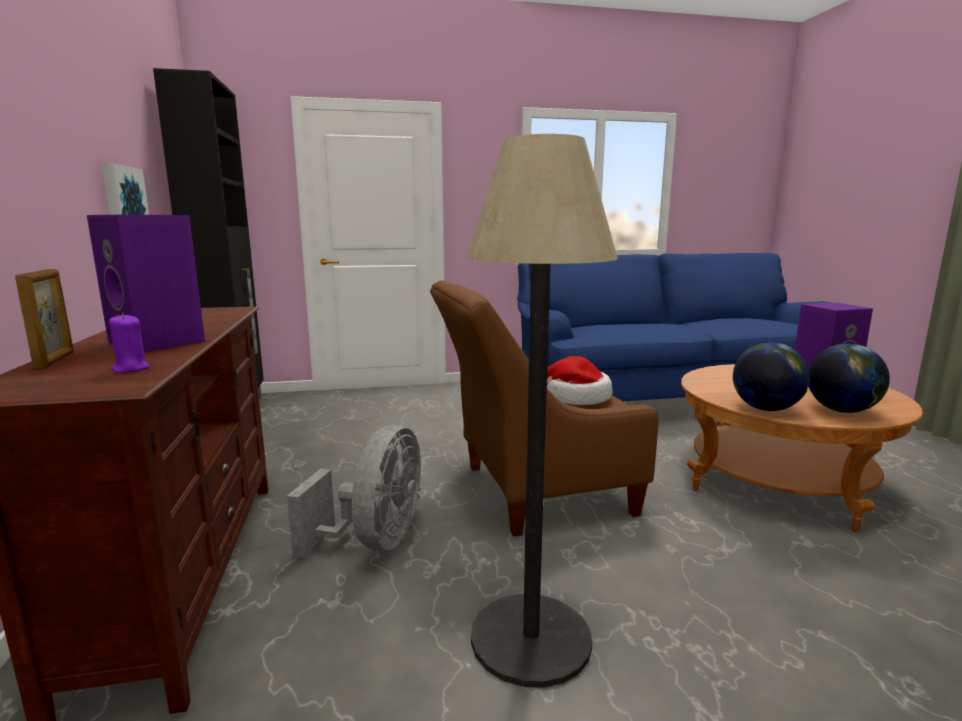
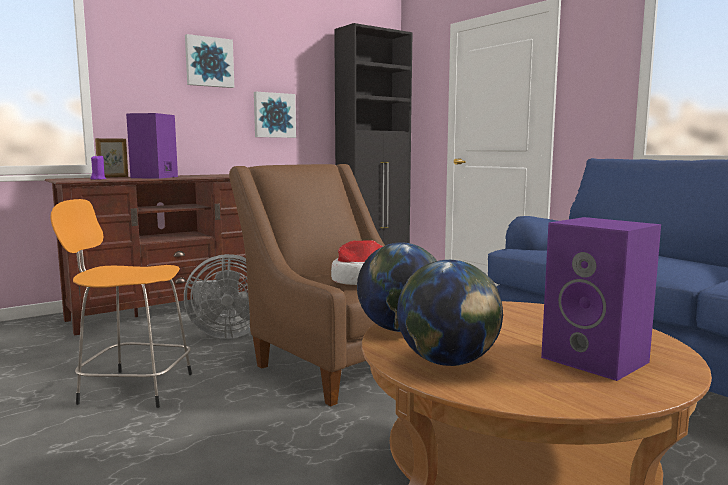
camera: 65 degrees right, 5 degrees down
(48, 98) = (209, 62): none -> picture
(530, 638) = (133, 388): floor lamp -> orange stool

